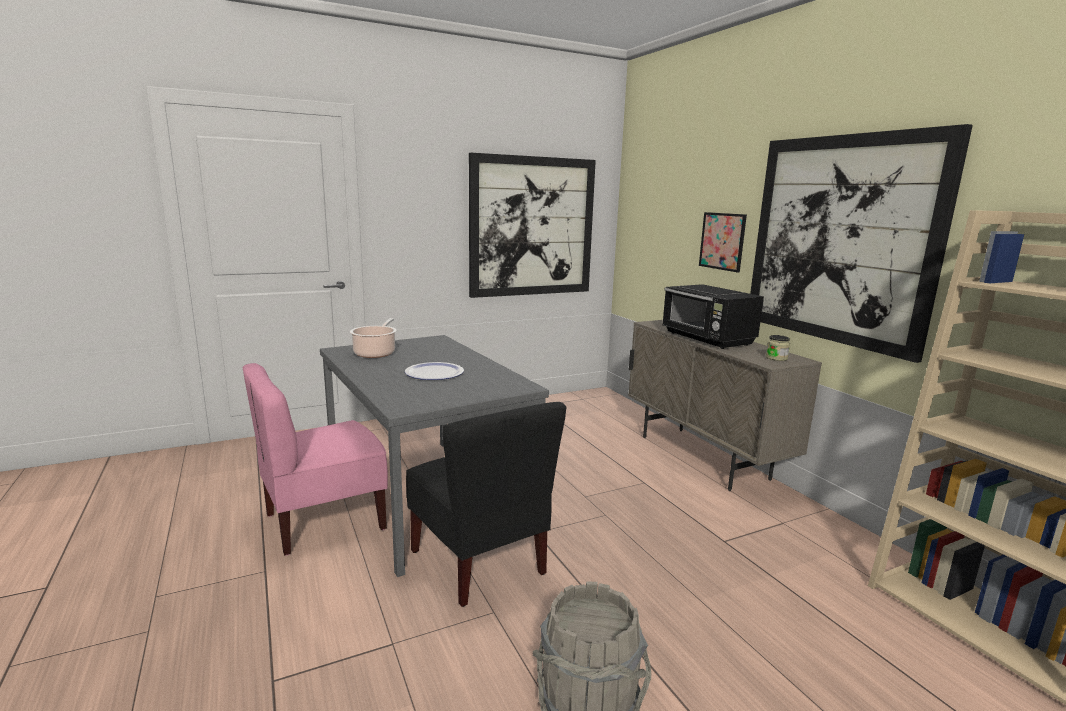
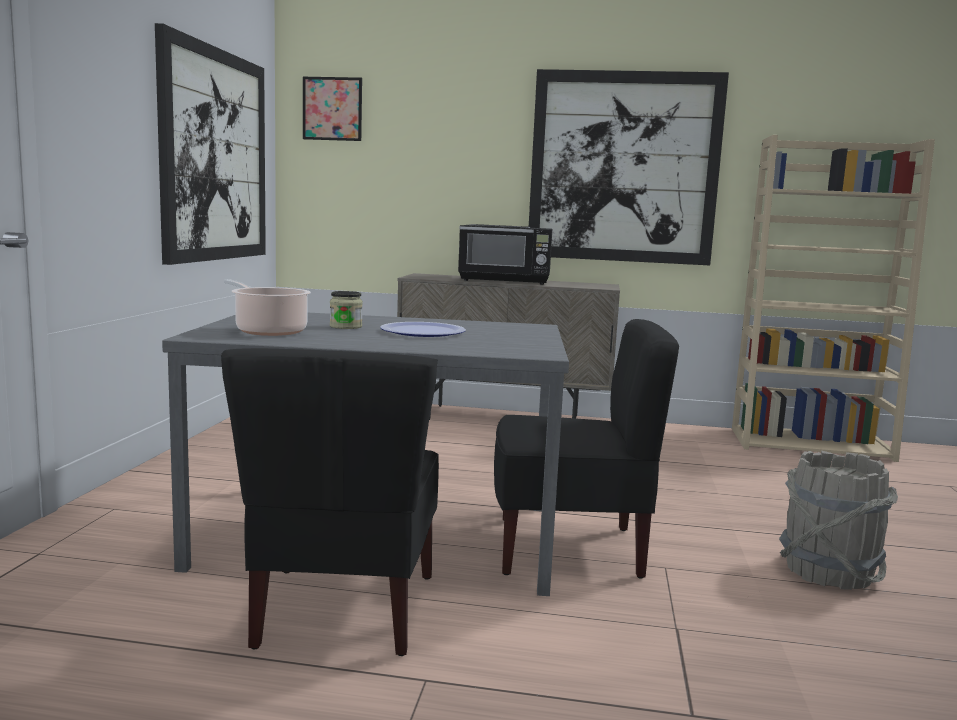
camera: 55 degrees left, 5 degrees down
(324, 521) = (343, 610): pink chair -> black chair
(722, 241) = (476, 176): picture -> picture (332, 109)
(776, 358) = (592, 285): jar -> jar (346, 326)

